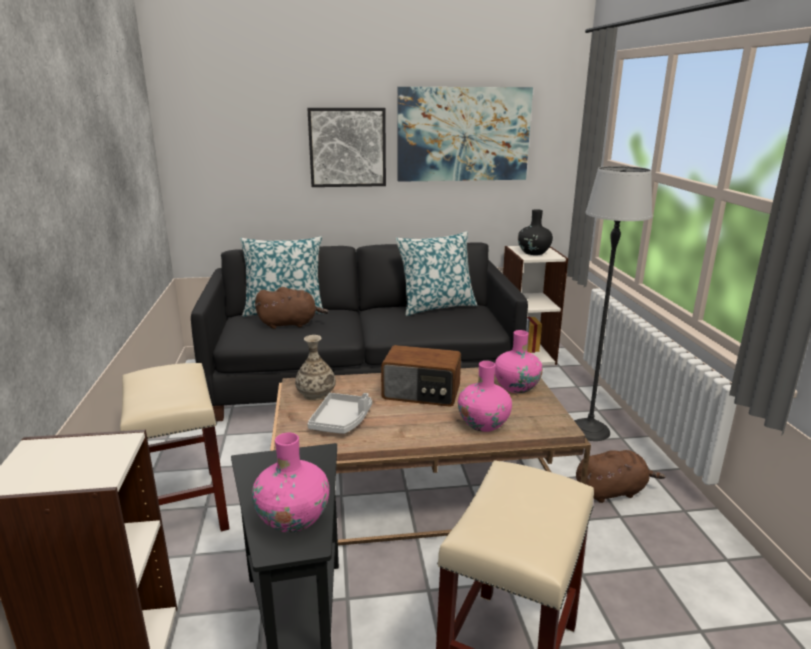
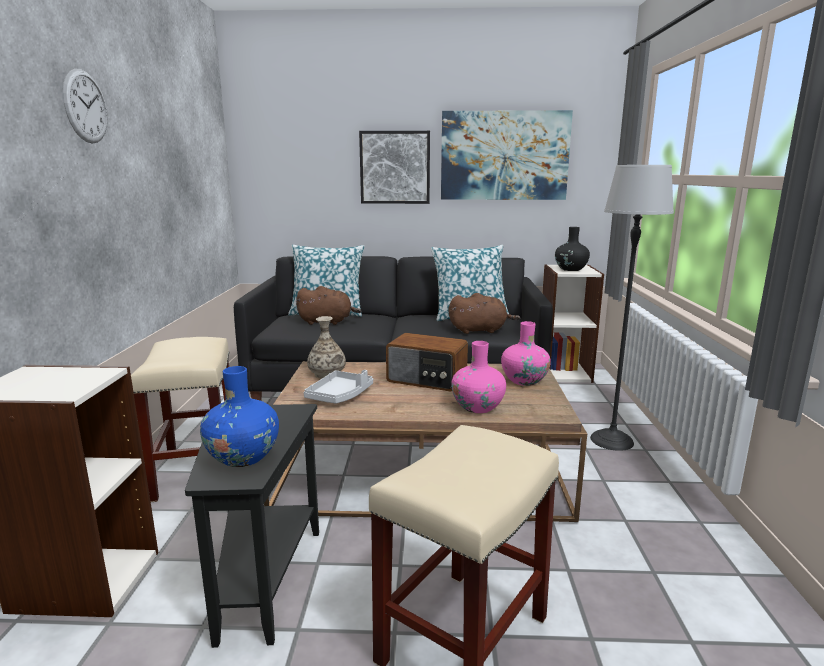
camera: 10 degrees right, 5 degrees down
(37, 124) = (85, 106): none -> wall clock
(293, 519) = (243, 457): pink vase -> blue vase
(612, 491) = (622, 496): brown plush toy -> brown plush toy (480, 330)

